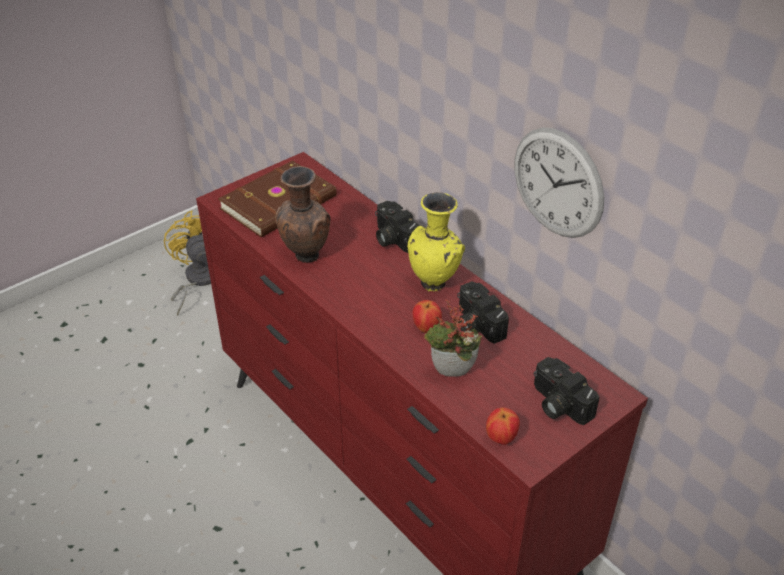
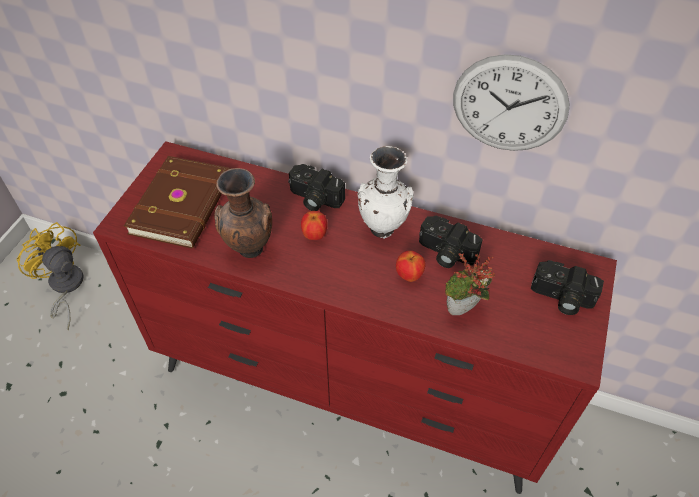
camera: 30 degrees left, 10 degrees up
(435, 284) = (383, 229): yellow vase -> white vase
(501, 438) = (544, 353): apple -> apple (314, 235)

